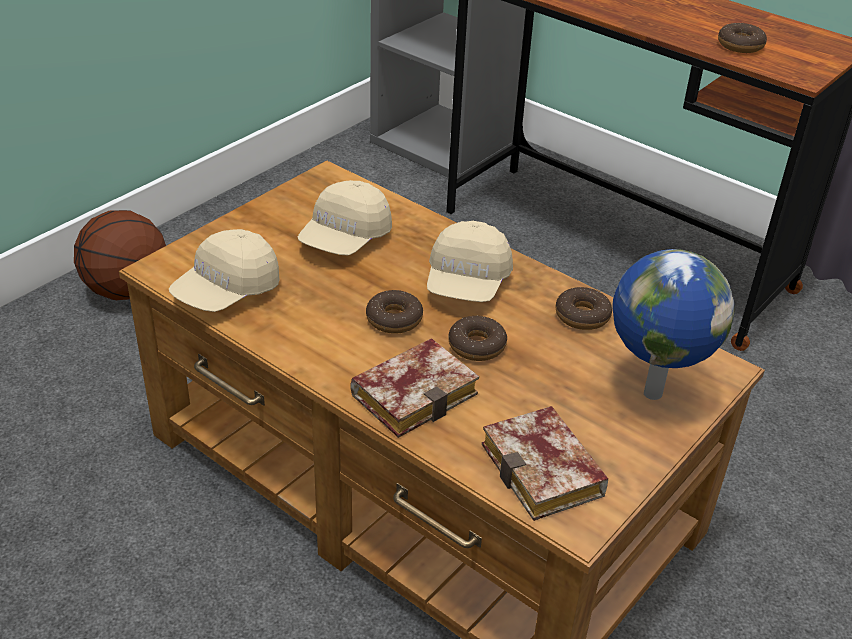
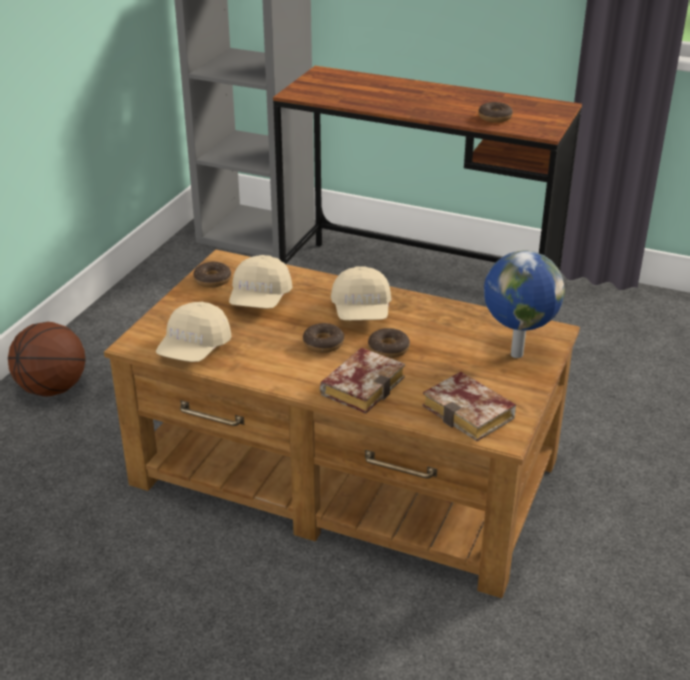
camera: 15 degrees left, 5 degrees down
(582, 316) = (449, 317): donut -> donut (212, 280)

